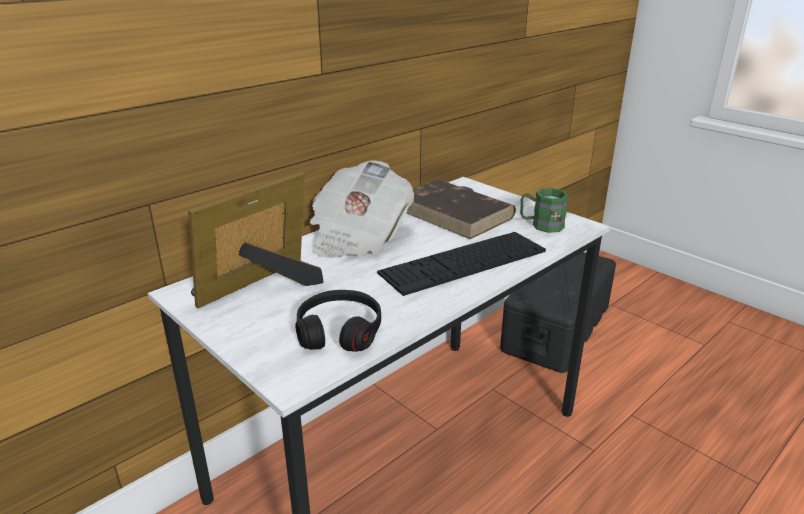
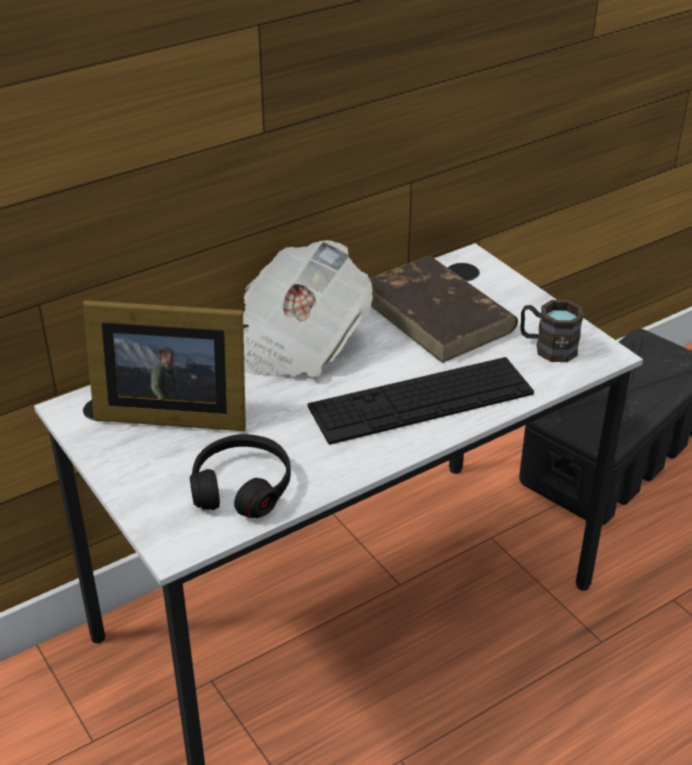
camera: 10 degrees right, 10 degrees up
(264, 286) = (168, 411): picture frame -> picture frame turned 135 degrees counterclockwise
(541, 225) = (547, 347): green mug -> brown mug

